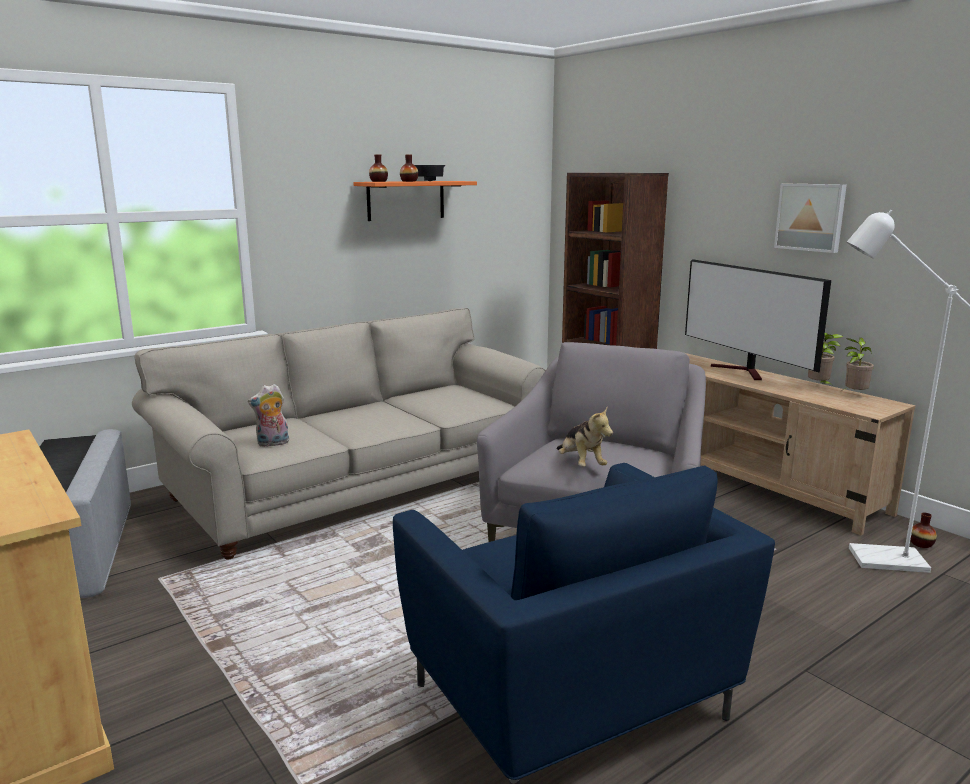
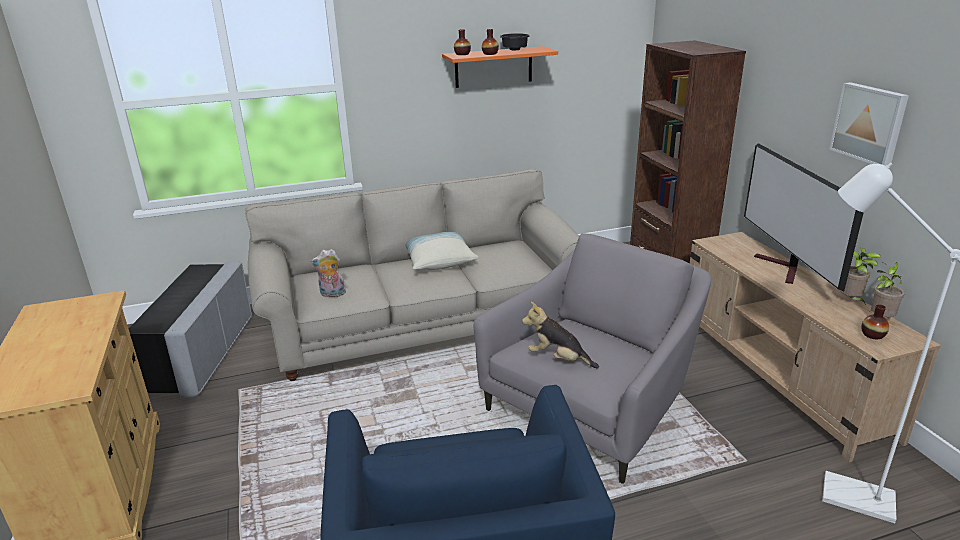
camera: 20 degrees right, 10 degrees up
(378, 407) = (438, 261): none -> pillow
(581, 464) = (558, 359): plush toy -> plush toy turned 120 degrees clockwise
(921, 544) = (909, 486): vase -> vase (872, 335)

